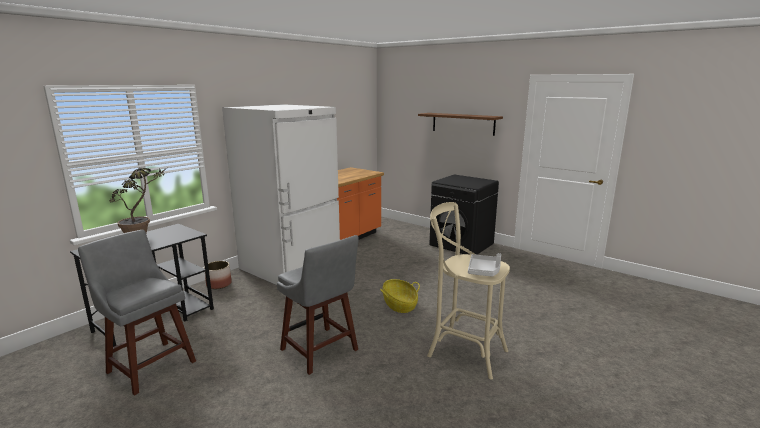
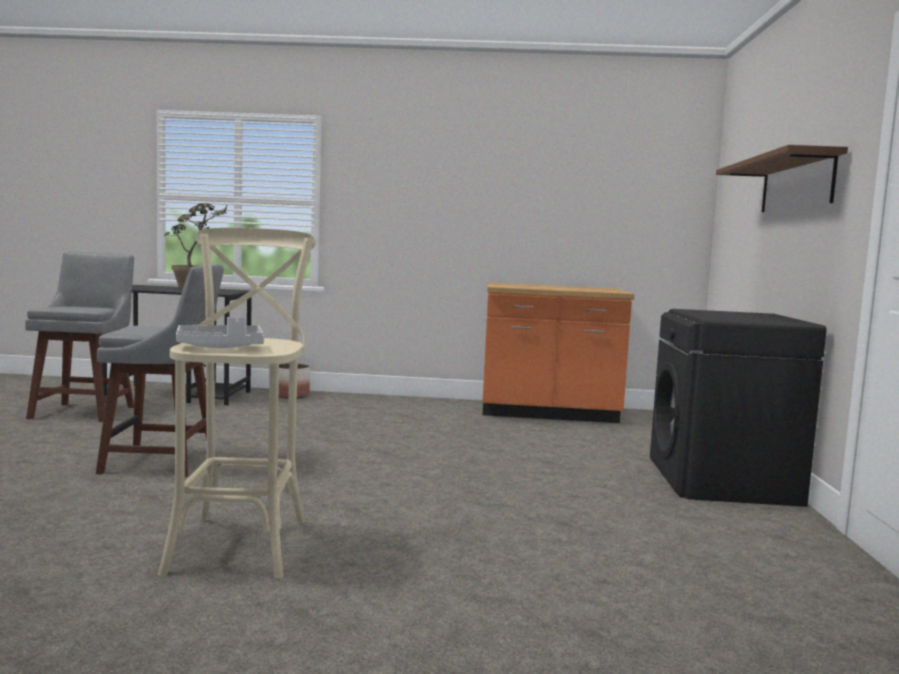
camera: 55 degrees right, 10 degrees down
(291, 267) = (390, 409): white fridge -> none
(321, 351) = (165, 461): grey chair -> grey chair turned 105 degrees counterclockwise
(399, 305) = (360, 477): basket -> none

